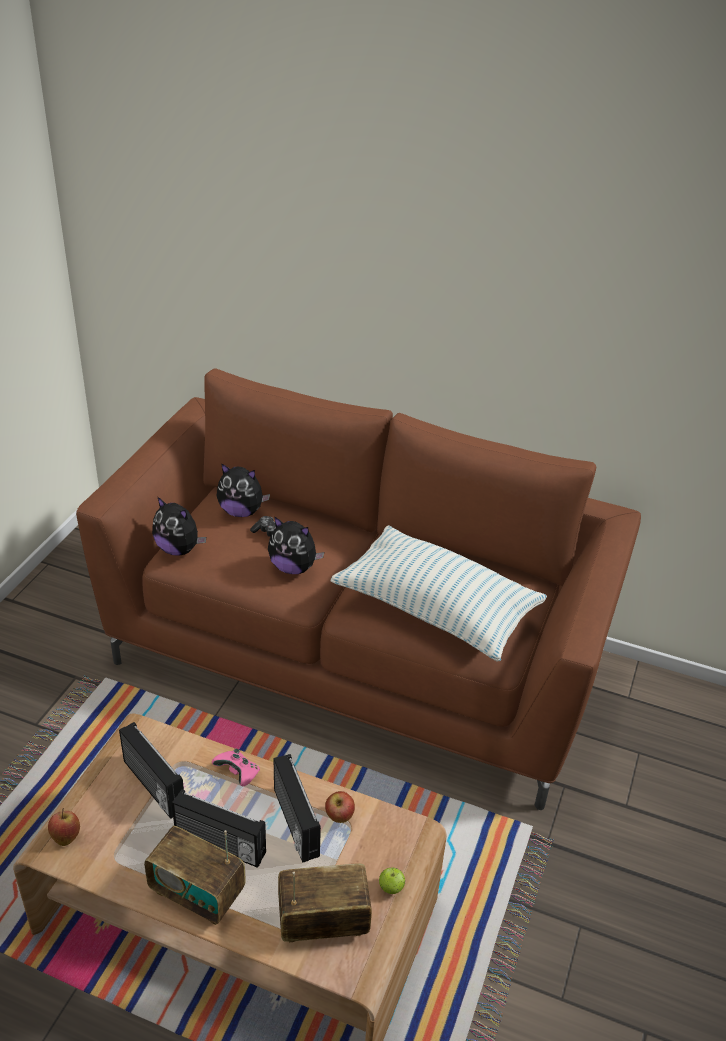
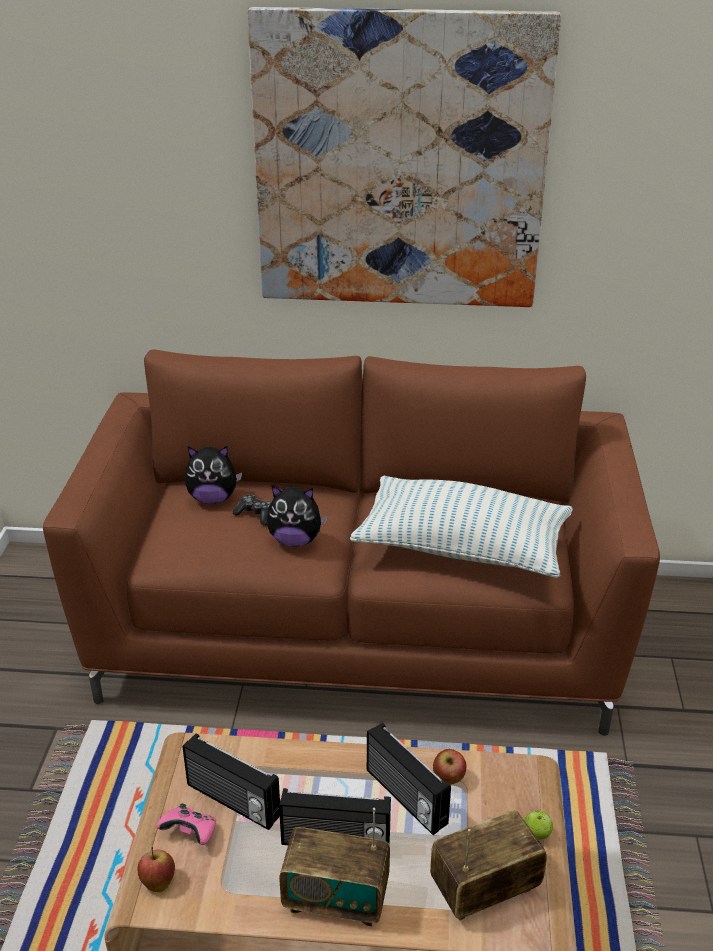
camera: 15 degrees left, 5 degrees down
(179, 549) = (160, 549): plush toy -> none
(238, 774) = (321, 765): pink game controller -> pink game controller (191, 833)
(453, 240) = (399, 164): none -> picture

